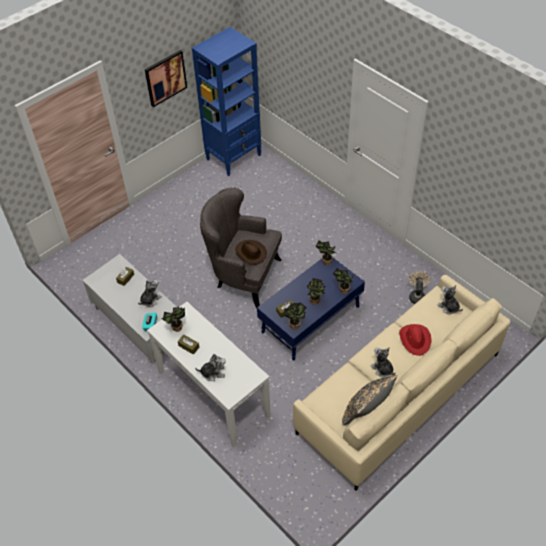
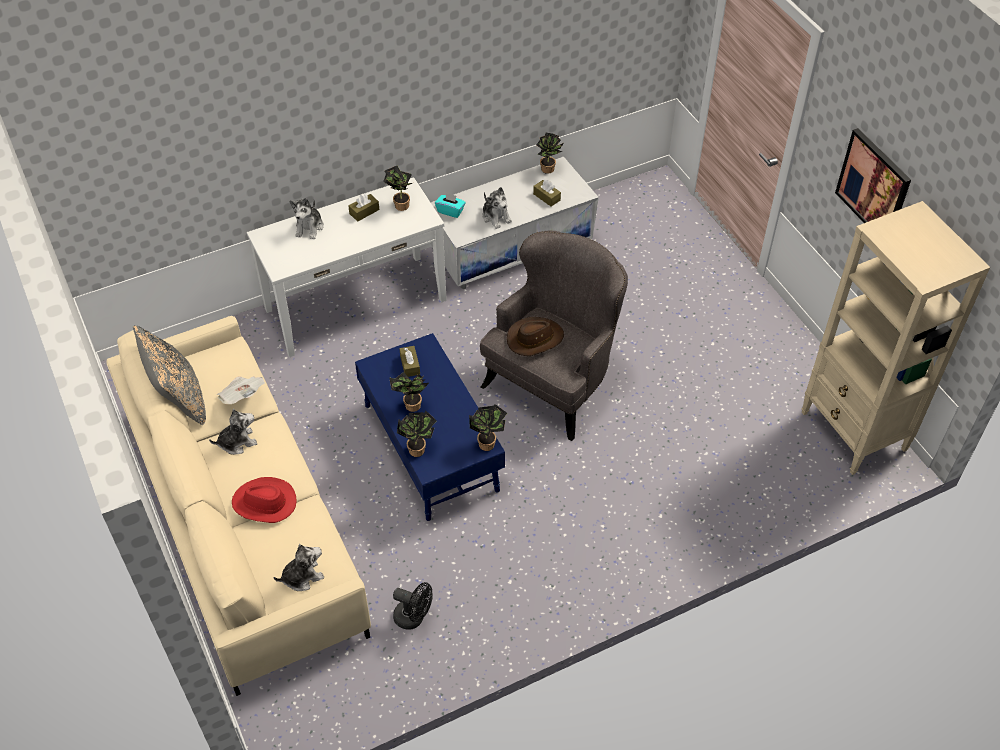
camera: 105 degrees right, 0 degrees up
(234, 157) = (854, 432): blue bookcase -> beige bookcase
(295, 324) = (379, 369): potted plant -> potted plant (549, 170)
(349, 379) = (242, 396): none -> newspaper
(416, 296) = (414, 618): beige fan -> black fan

